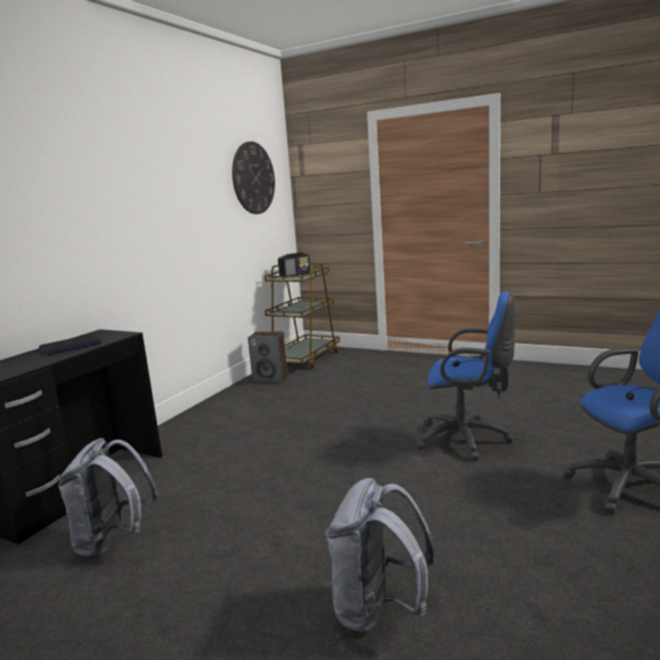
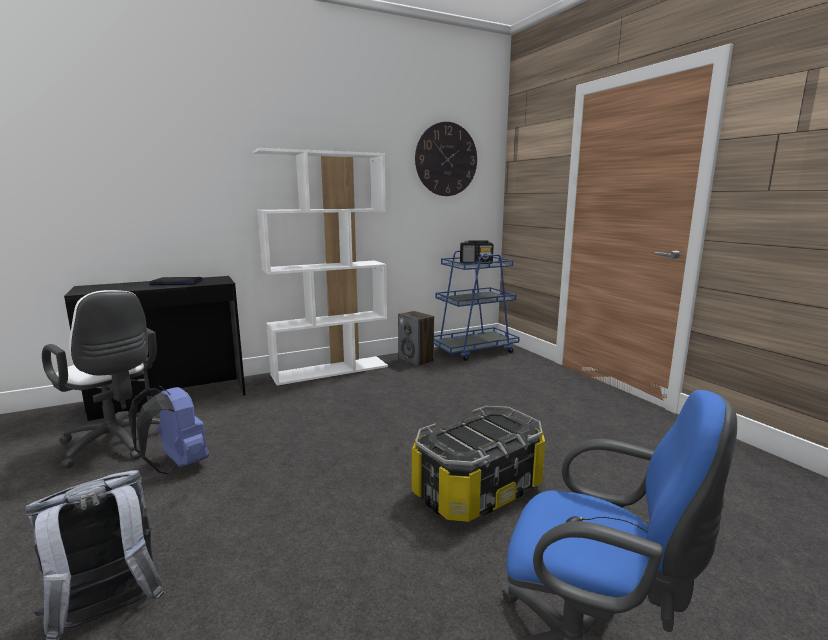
camera: 35 degrees right, 0 degrees up
(114, 542) = (116, 445): grey backpack -> white office chair
(207, 410) = (330, 370): none -> white bookcase
(218, 524) = (177, 465): none -> blue backpack
(305, 359) = (474, 350): brown cart -> blue cart
(467, 439) = (478, 490): blue office chair -> storage box

